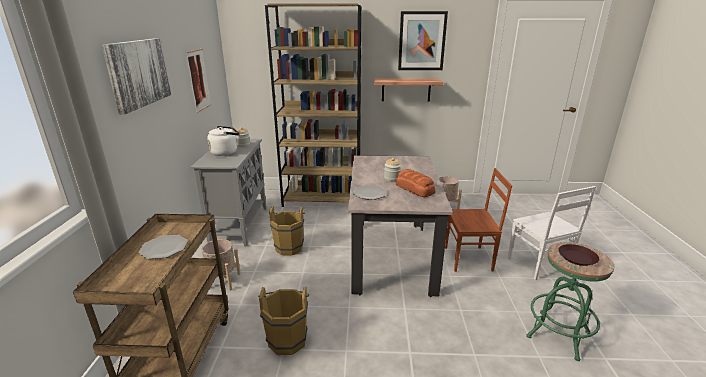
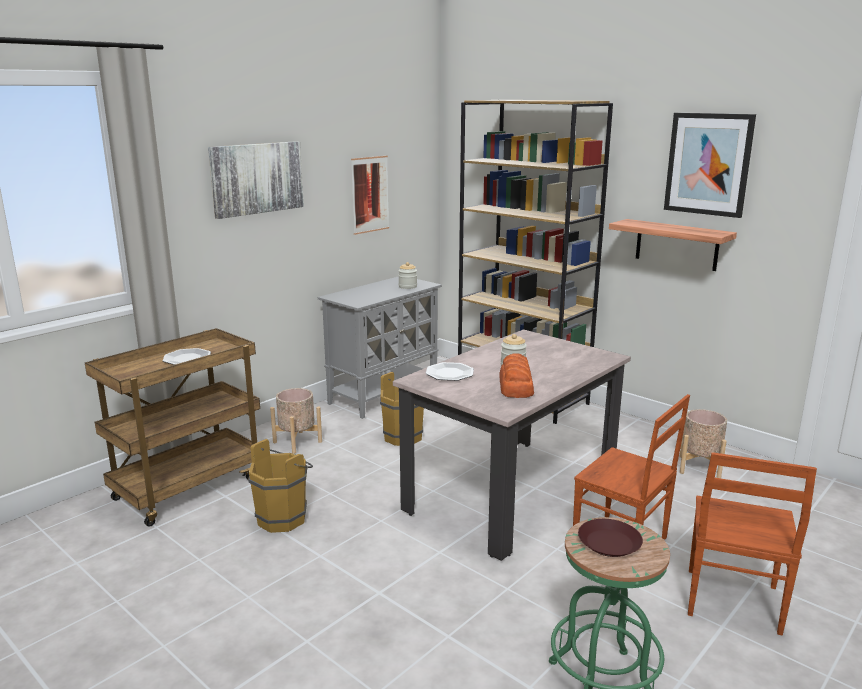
camera: 40 degrees right, 5 degrees down
(226, 152) = (375, 290): white kettle -> none
(537, 265) = (731, 601): white chair -> brown chair

